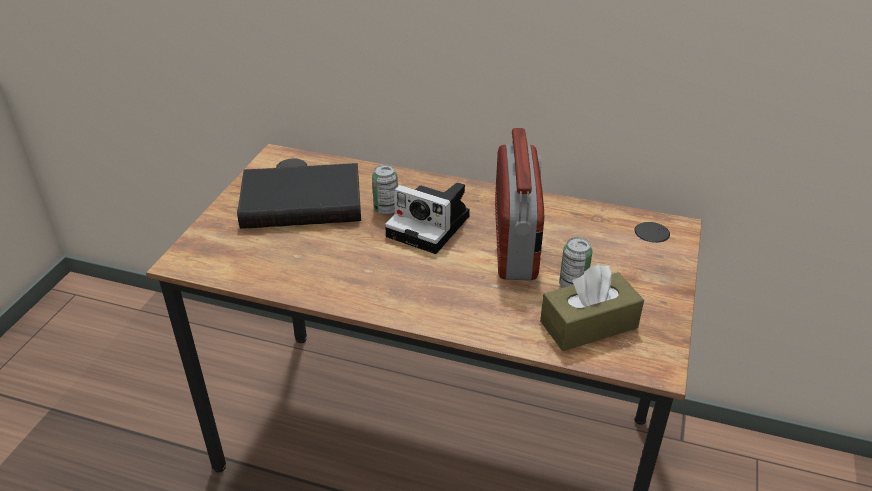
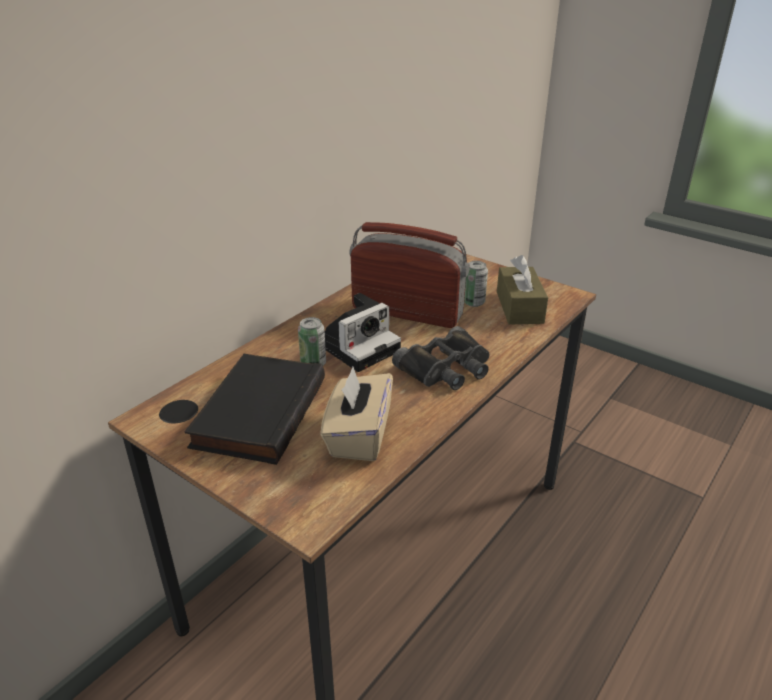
camera: 70 degrees left, 5 degrees down
(290, 260) = (358, 436): none -> beige tissue box
(421, 290) = (446, 368): none -> black binoculars

